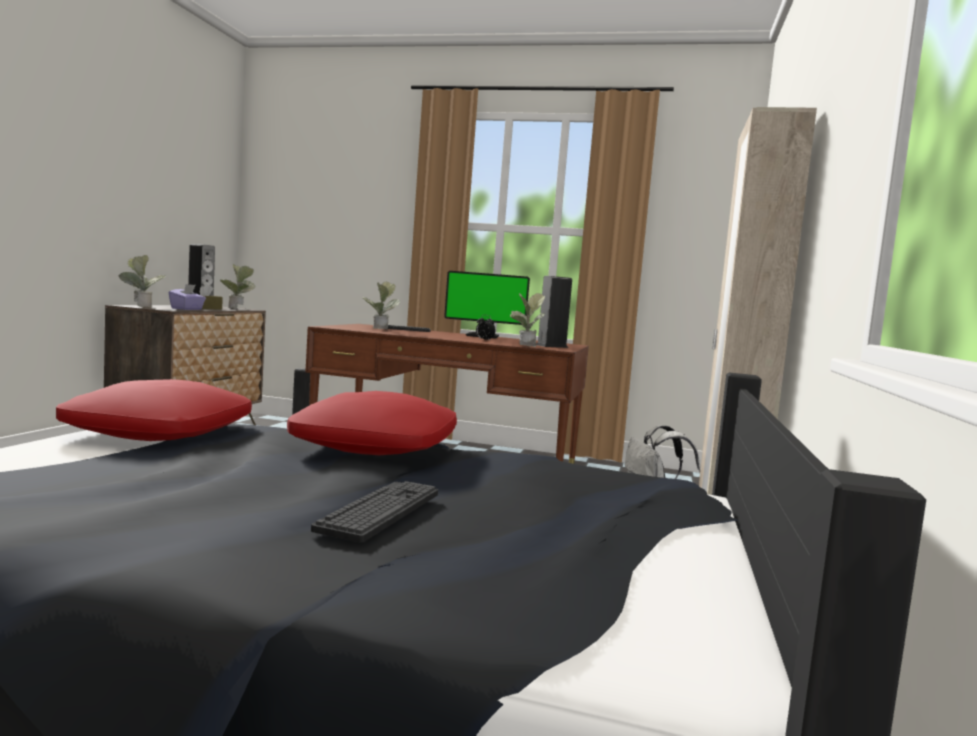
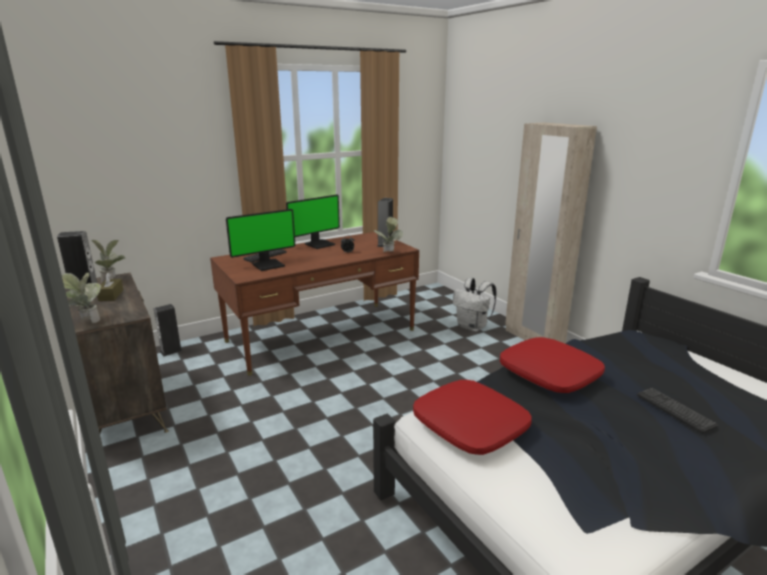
camera: 45 degrees left, 15 degrees up
(187, 309) = (125, 306): purple tissue box -> none
(379, 329) = (268, 265): potted plant -> monitor

